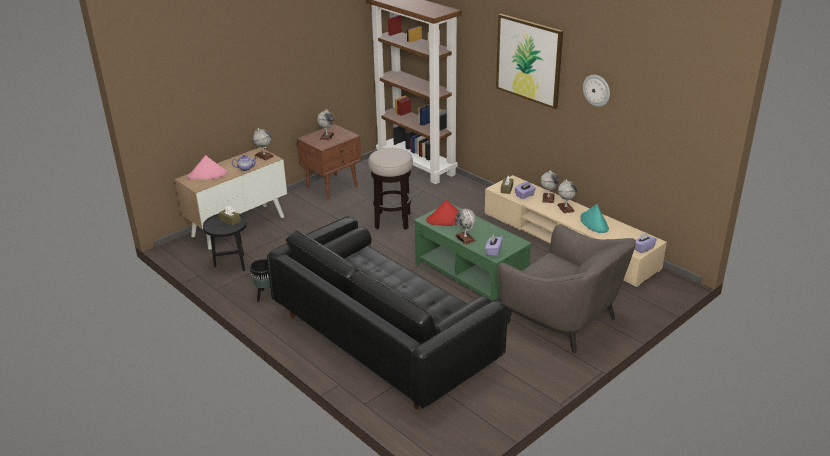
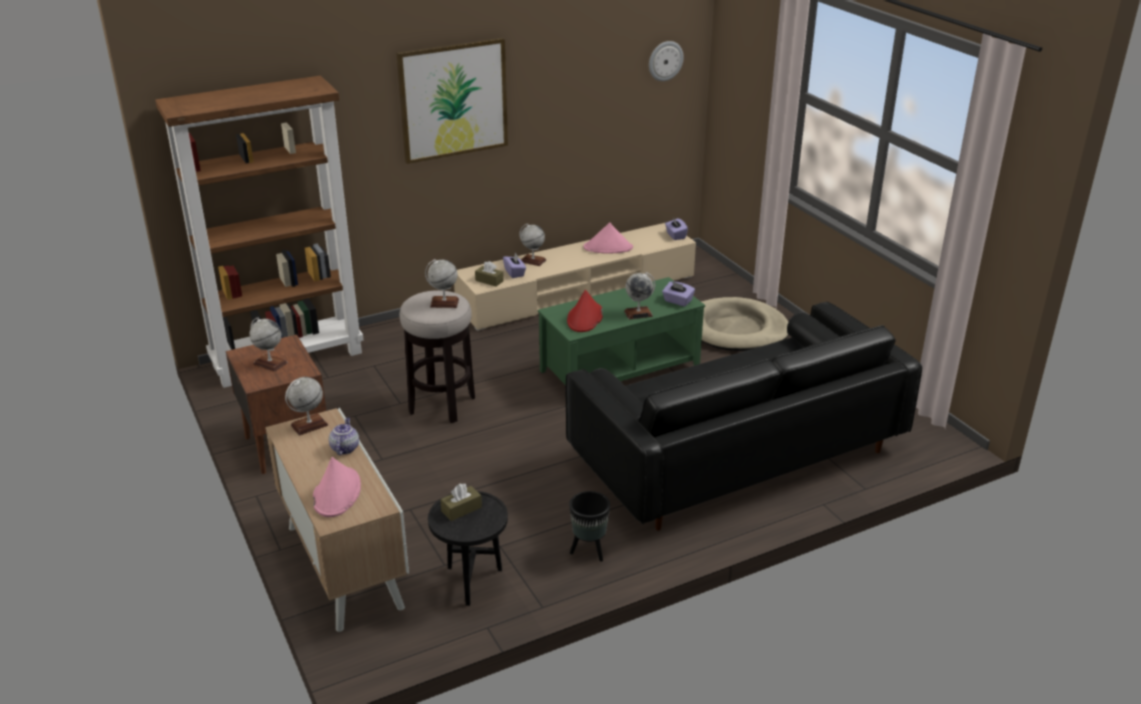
camera: 75 degrees left, 0 degrees up
(562, 319) = (736, 329): grey armchair -> beige dog bed
(565, 208) = (563, 256): globe -> globe (444, 303)
(594, 223) = (608, 248): turquoise hat -> pink hat
(596, 90) = (558, 94): wall clock -> wall clock (665, 60)

